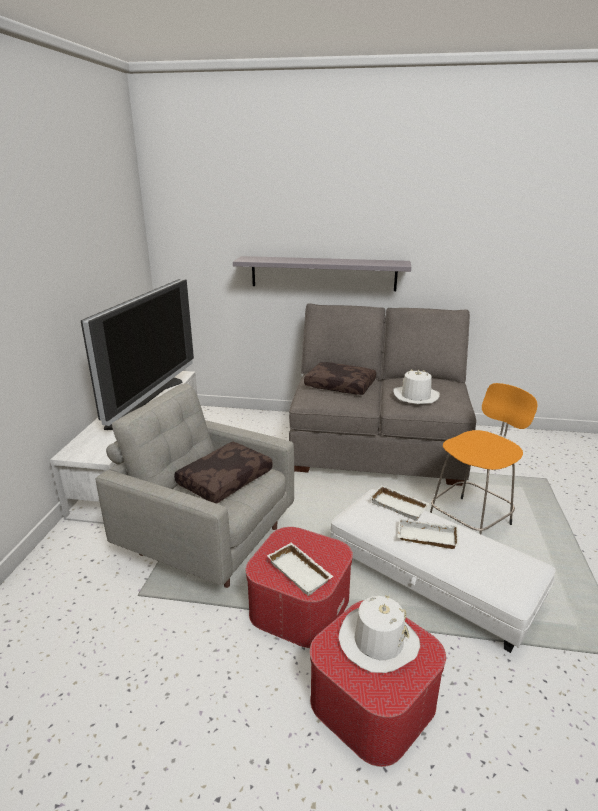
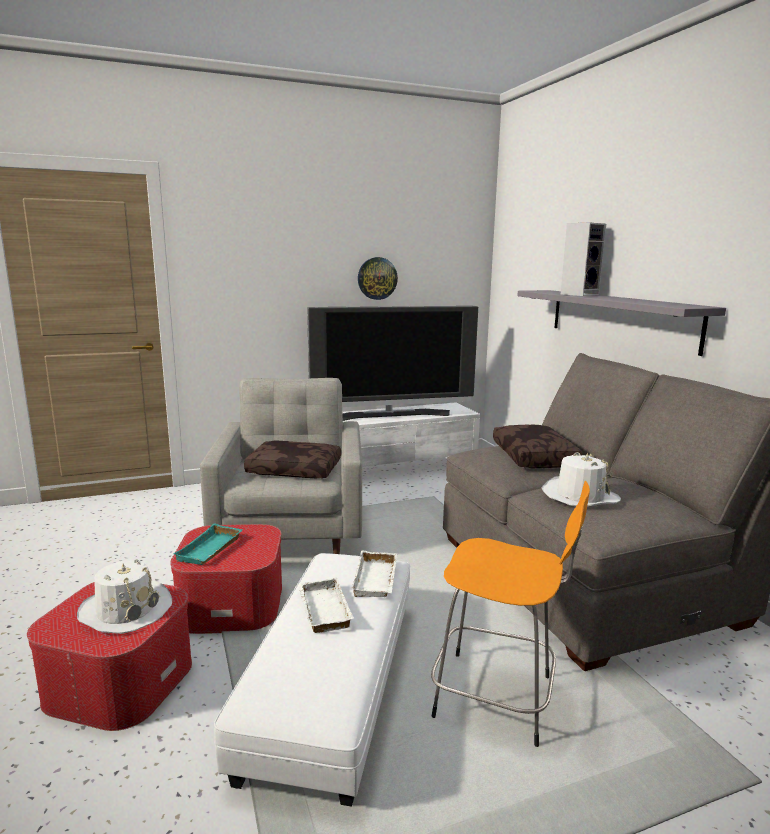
camera: 60 degrees right, 10 degrees down
(90, 269) = (377, 278): none -> wall clock
(294, 260) = (579, 294): none -> speaker
(301, 572) = (210, 550): white tray -> turquoise tray

